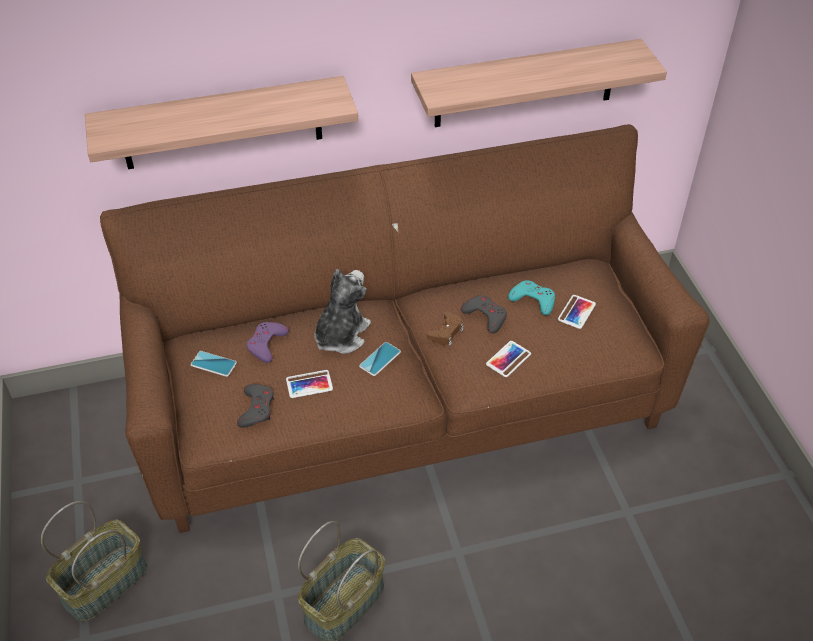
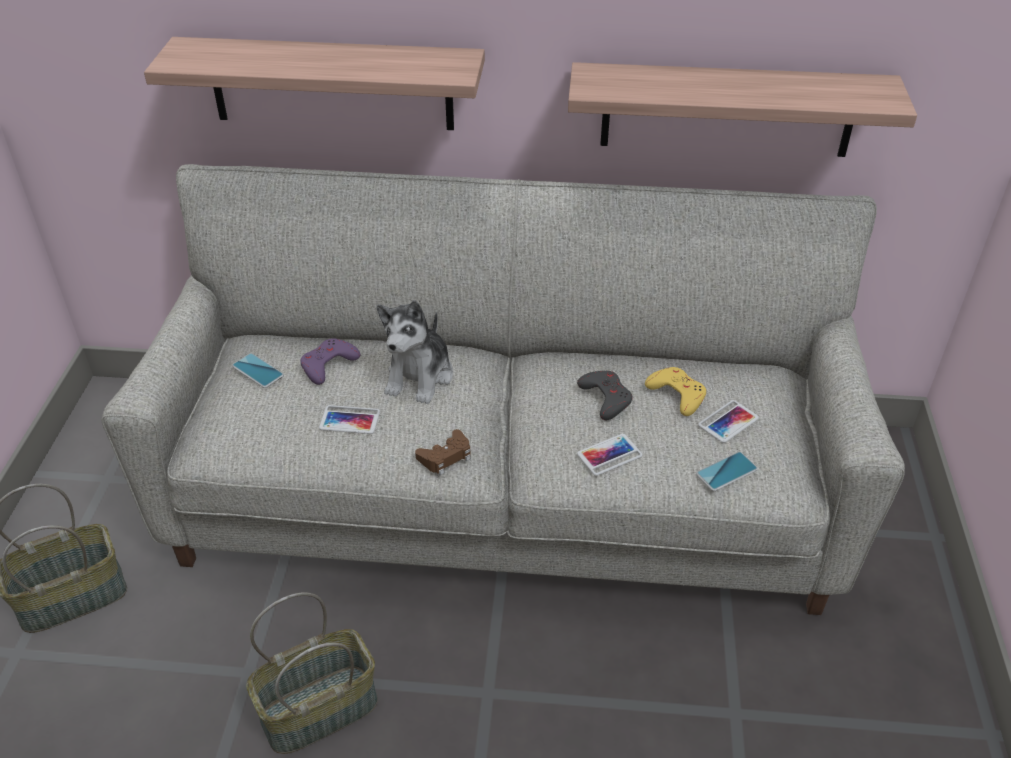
camera: 20 degrees right, 5 degrees down
(256, 408) = (274, 431): grey game controller -> none
(341, 335) = (420, 376): plush toy -> plush toy turned 150 degrees clockwise
(380, 359) = (449, 414): phone -> phone (726, 472)
(406, 408) = (505, 501): brown sofa -> grey sofa
(446, 332) = (547, 404): brown game controller -> brown game controller (446, 457)
(533, 300) = (677, 394): turquoise game controller -> yellow game controller

